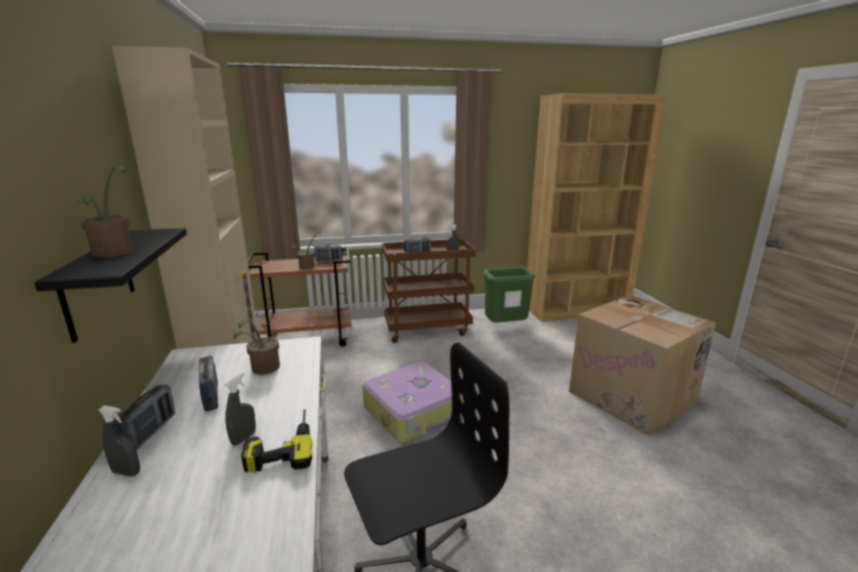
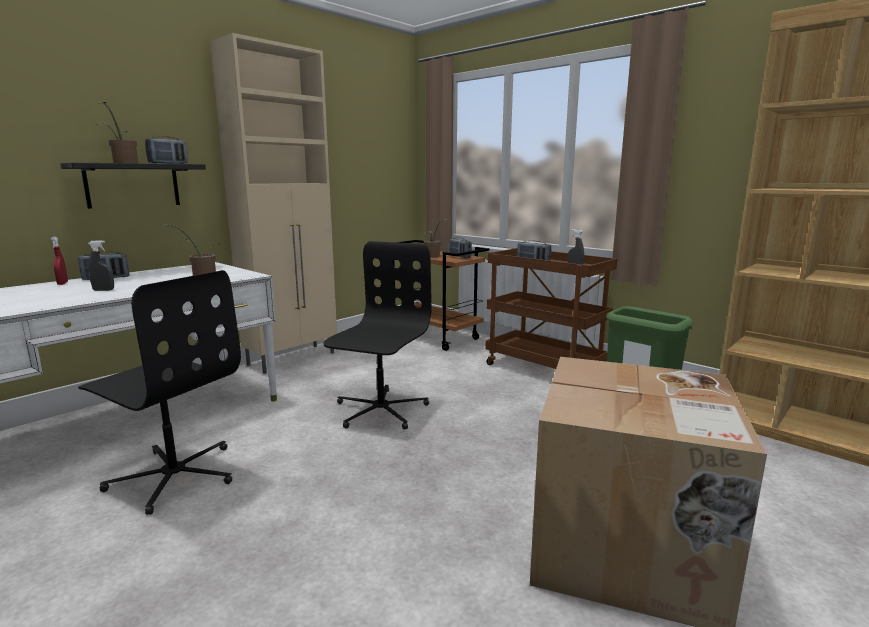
camera: 55 degrees right, 5 degrees down
(126, 472) = (62, 283): grey spray bottle -> red spray bottle
(211, 396) = (154, 277): radio -> radio (168, 163)
(281, 445) = (97, 296): power drill -> none
(414, 412) = (380, 410): suitcase -> black office chair

